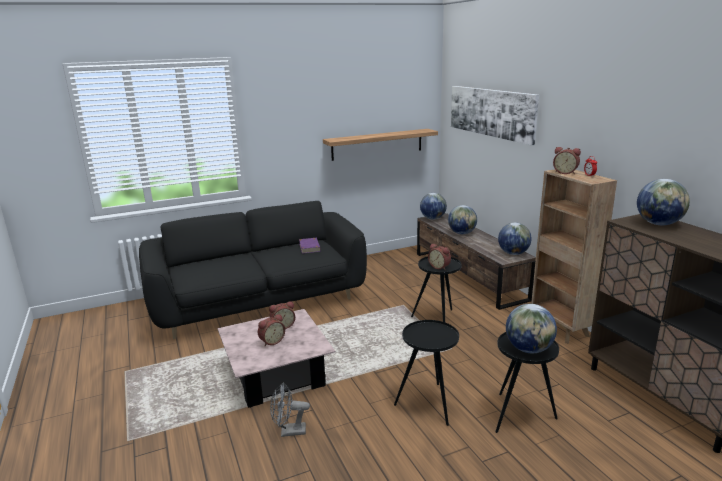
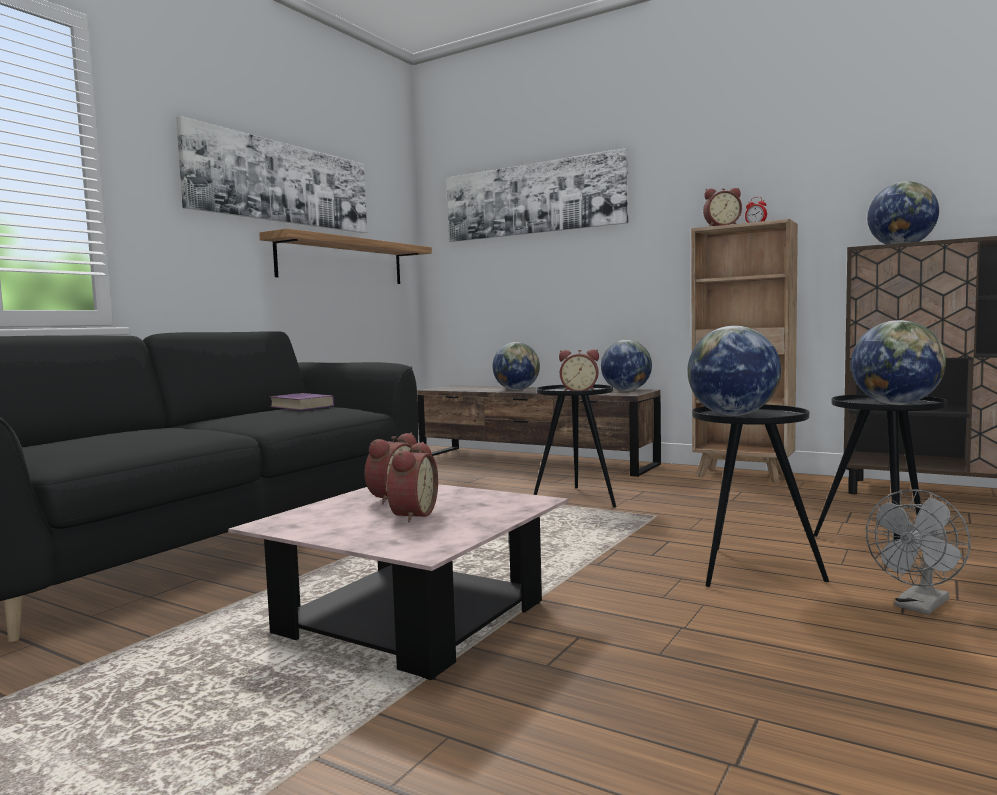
camera: 35 degrees left, 15 degrees down
(289, 432) = (596, 682): grey fan -> grey fan (919, 606)
(338, 109) = (282, 183): none -> picture
(432, 218) = (443, 388): globe -> globe (732, 415)

